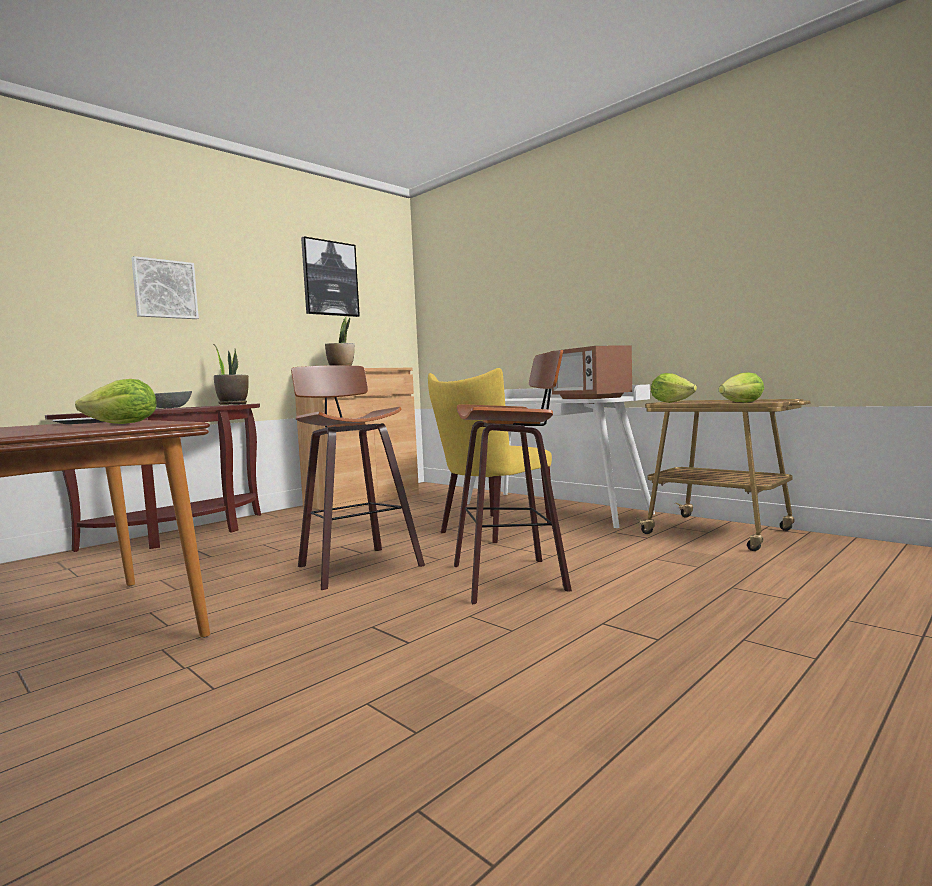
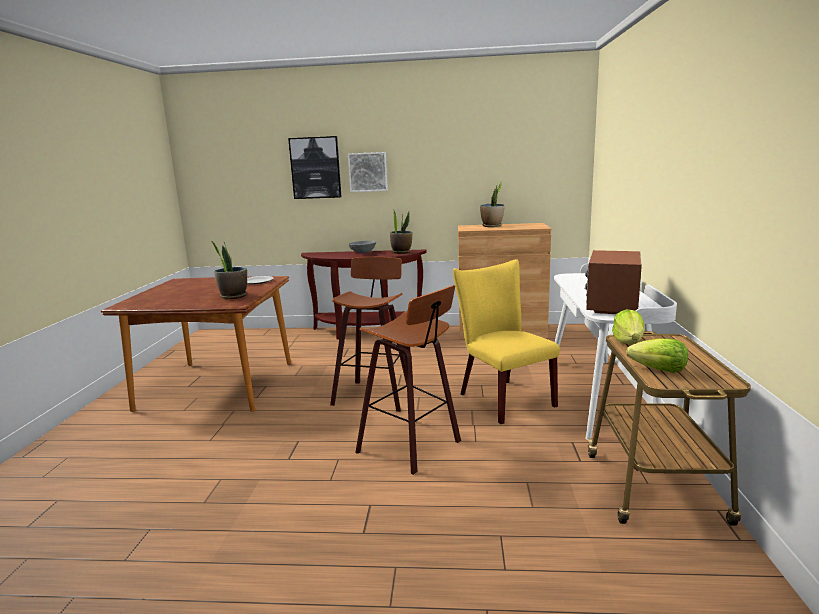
camera: 50 degrees right, 10 degrees up
(123, 424) = (233, 296): lettuce -> potted plant
(330, 278) = (498, 146): picture -> picture (315, 168)
(491, 530) = (501, 398): yellow chair -> yellow chair turned 60 degrees clockwise

